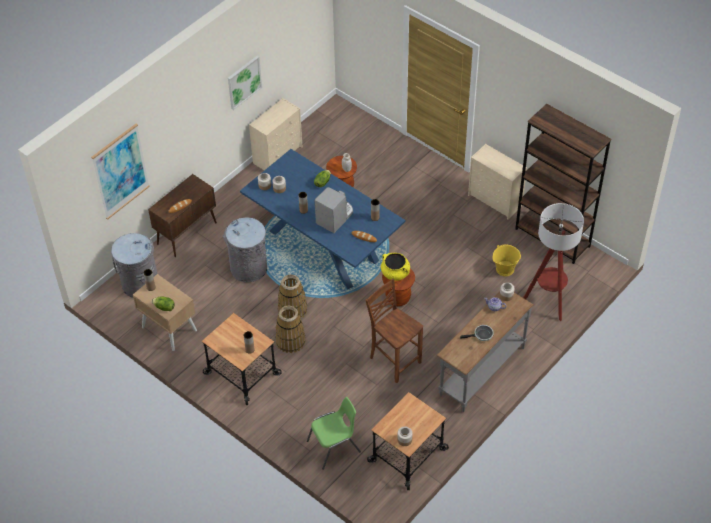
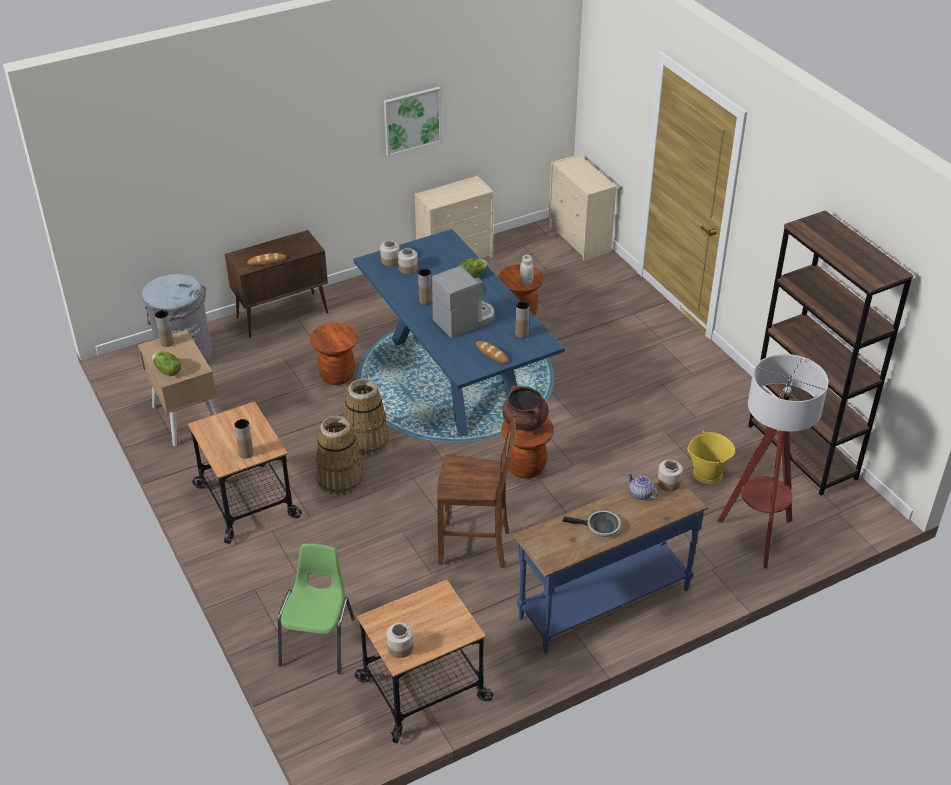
camera: 20 degrees right, 10 degrees down
(120, 171) = (180, 172): picture -> none
(248, 268) = (337, 375): grey trash can -> brown stool
(334, 446) = (319, 641): green chair -> green chair turned 75 degrees counterclockwise
(394, 360) = (476, 547): brown chair -> brown chair turned 120 degrees clockwise
(395, 273) = (525, 422): yellow cooking pot -> brown cooking pot
(481, 371) = (603, 602): grey console table -> blue console table
(495, 201) = (734, 383): beige dresser -> beige dresser (579, 240)

